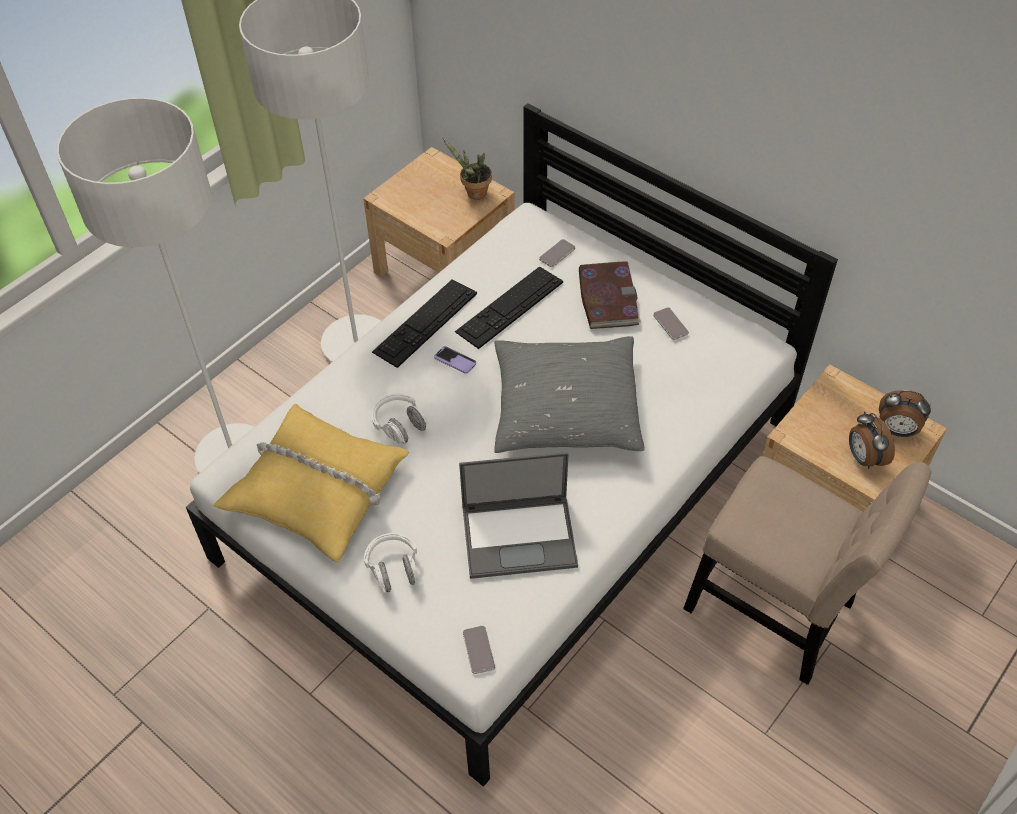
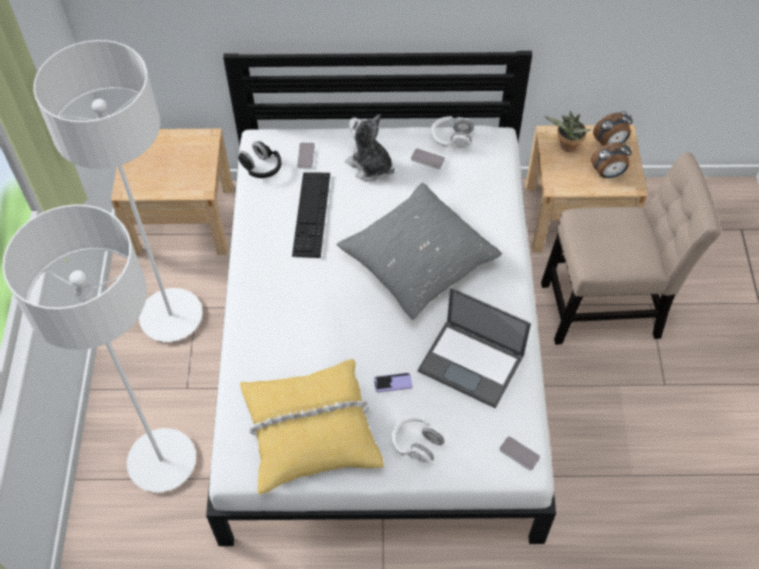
camera: 40 degrees left, 5 degrees up
(399, 425) = (321, 347): white headphones -> white headphones (451, 139)
(425, 322) = (264, 263): keyboard -> none
(455, 361) = (313, 276): phone -> phone (393, 383)
(473, 193) = (192, 147): potted plant -> potted plant (566, 147)
(507, 241) = (261, 167): none -> black headphones
(520, 536) = (472, 363): laptop -> laptop turned 75 degrees clockwise
(607, 298) = (370, 166): book -> plush toy
(863, 458) = (608, 174): alarm clock -> alarm clock turned 45 degrees counterclockwise

